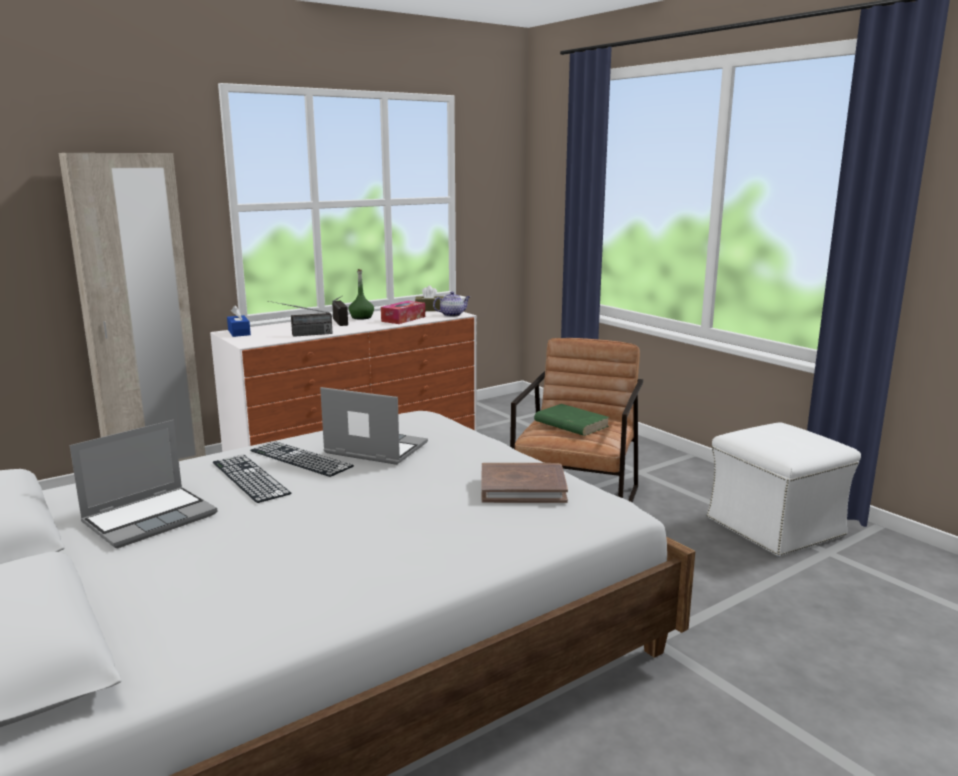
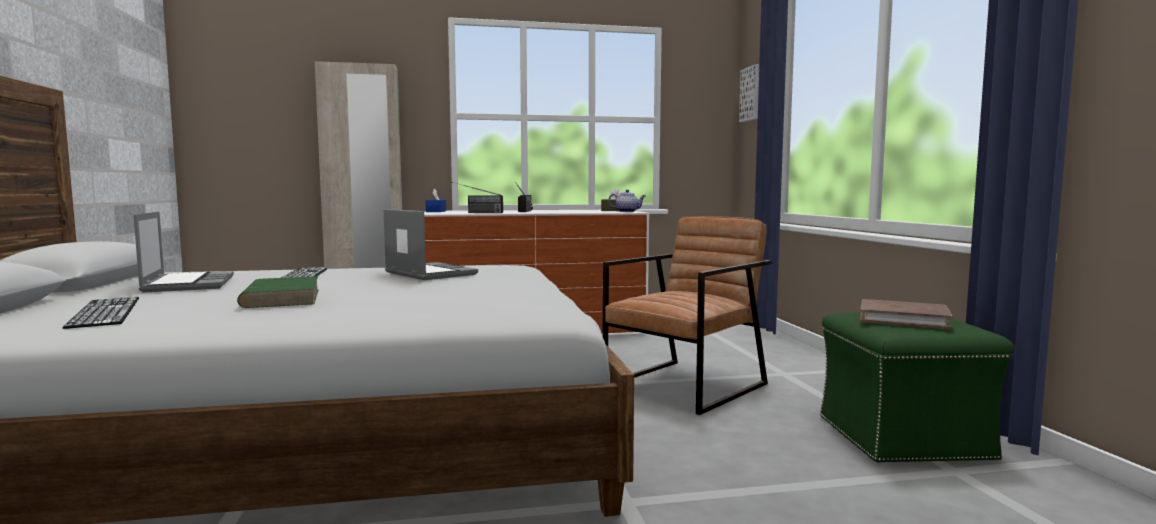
camera: 25 degrees right, 10 degrees down
(151, 518) = (188, 284): laptop -> laptop turned 90 degrees counterclockwise
(300, 458) = (362, 273): keyboard -> keyboard (105, 312)
(361, 317) = (548, 211): green bottle -> none
(403, 319) = (579, 211): tissue box -> none
(522, 487) = (489, 293): brown book -> brown book (903, 319)
(547, 172) = (752, 94): none -> picture
(570, 424) = (672, 294): green book -> green book (281, 298)
(776, 527) = (903, 438): white ottoman -> green ottoman

